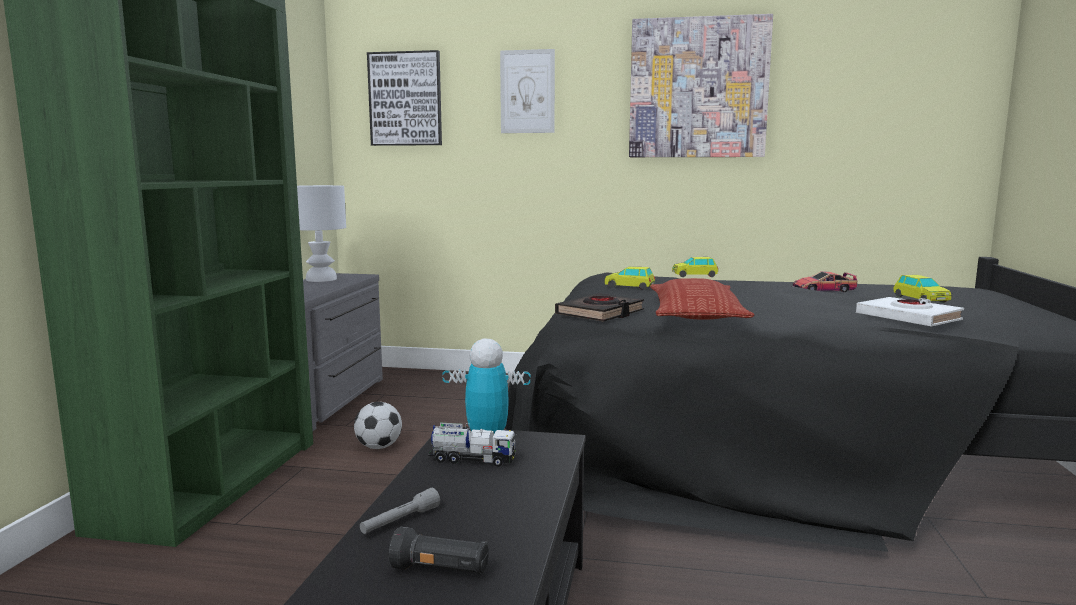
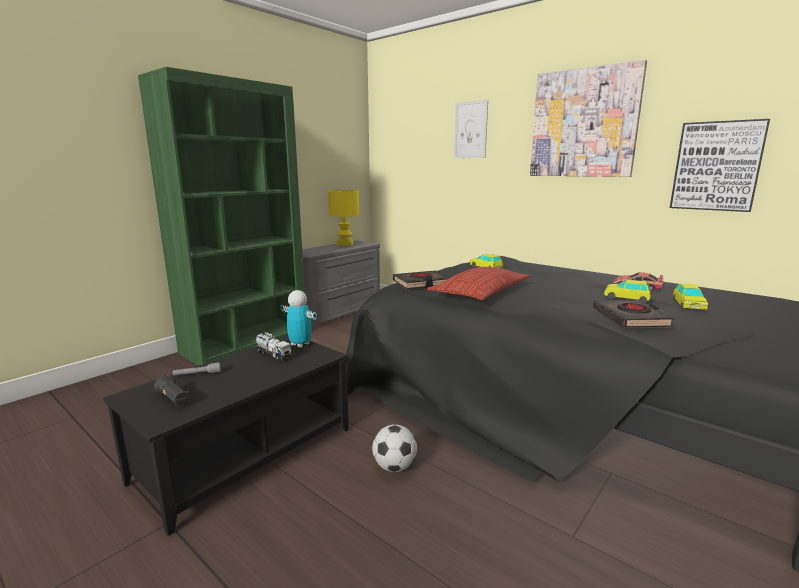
camera: 30 degrees right, 5 degrees up
(322, 279) = (345, 244): white table lamp -> yellow table lamp
(379, 447) = (333, 342): football -> football (394, 467)
(405, 99) = (404, 137): picture -> picture (716, 166)
(694, 275) = (554, 264): toy car -> toy car (626, 298)
(908, 318) = (630, 318): white book -> black book

